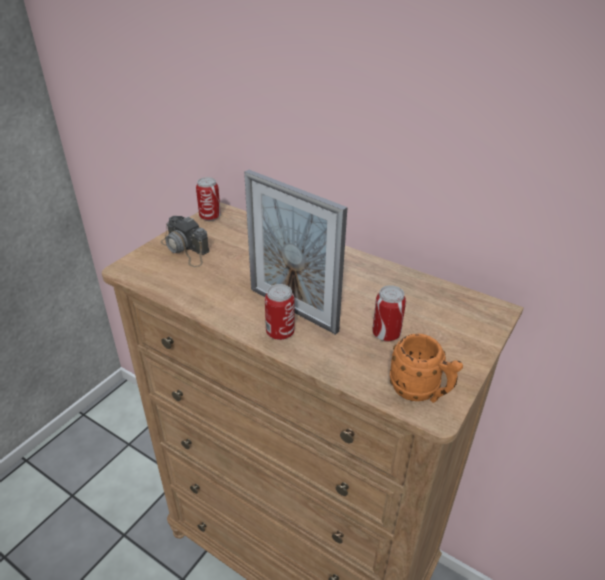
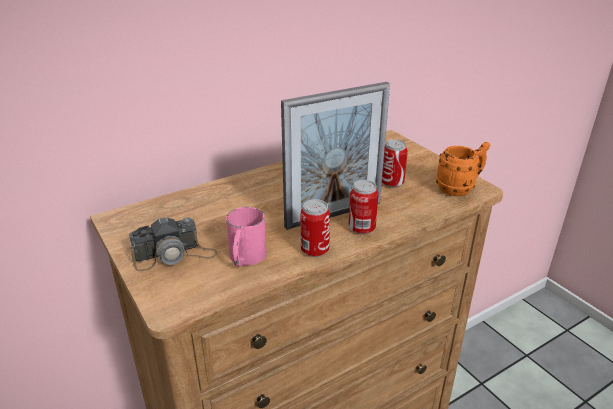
camera: 65 degrees left, 5 degrees down
(197, 281) = (245, 258): none -> pink mug
(210, 217) = (123, 226): can -> can (314, 250)

